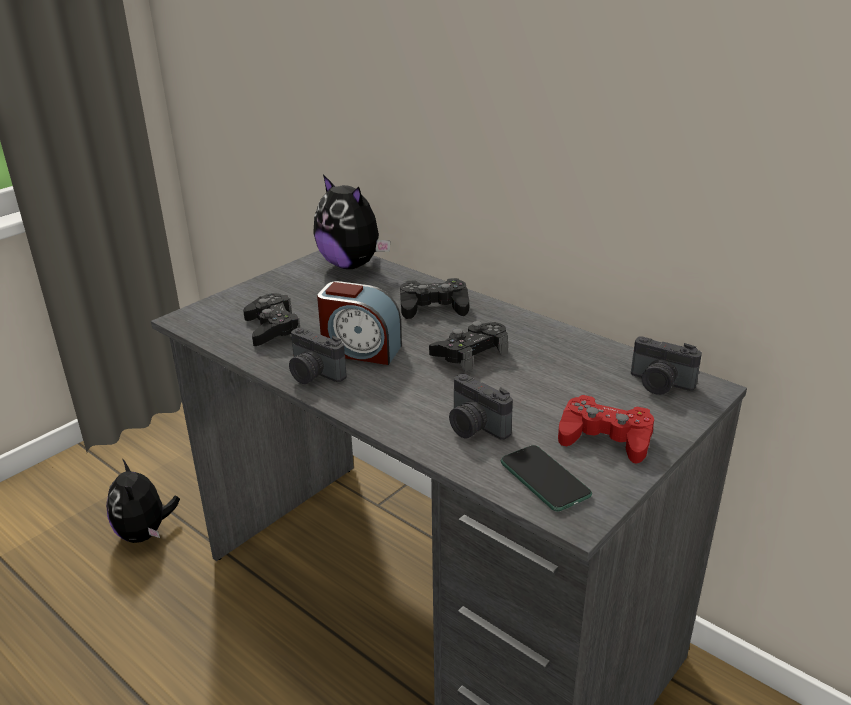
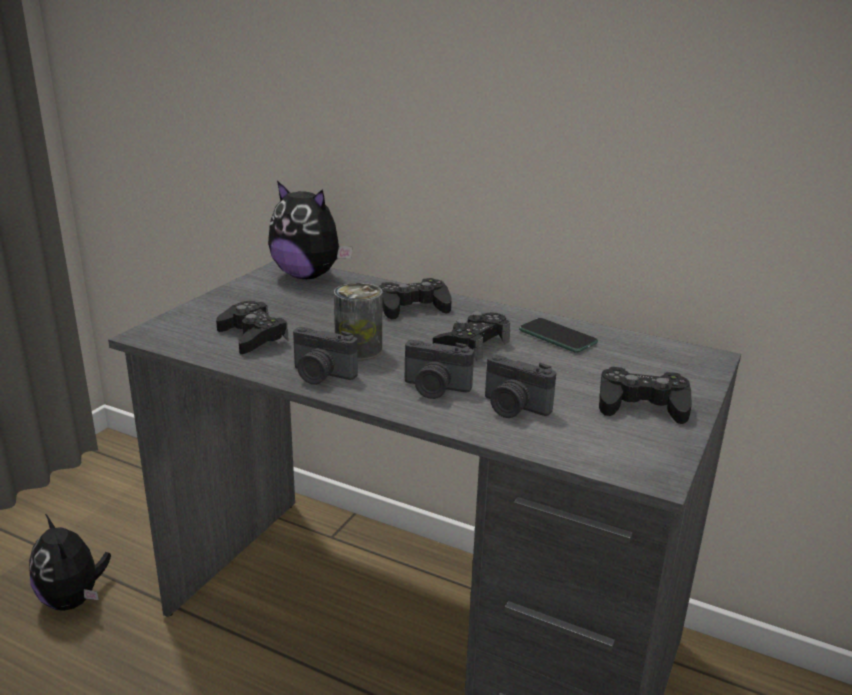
camera: 15 degrees left, 5 degrees down
(360, 350) = (358, 349): alarm clock -> can
(544, 479) = (606, 446): phone -> phone (557, 337)
(605, 437) = (642, 405): red game controller -> black game controller
(659, 384) = (664, 357): camera -> camera (435, 389)

